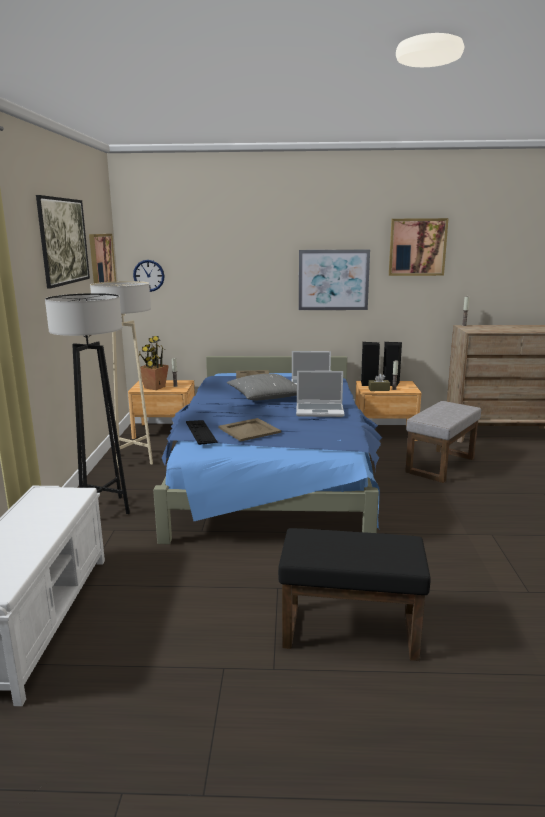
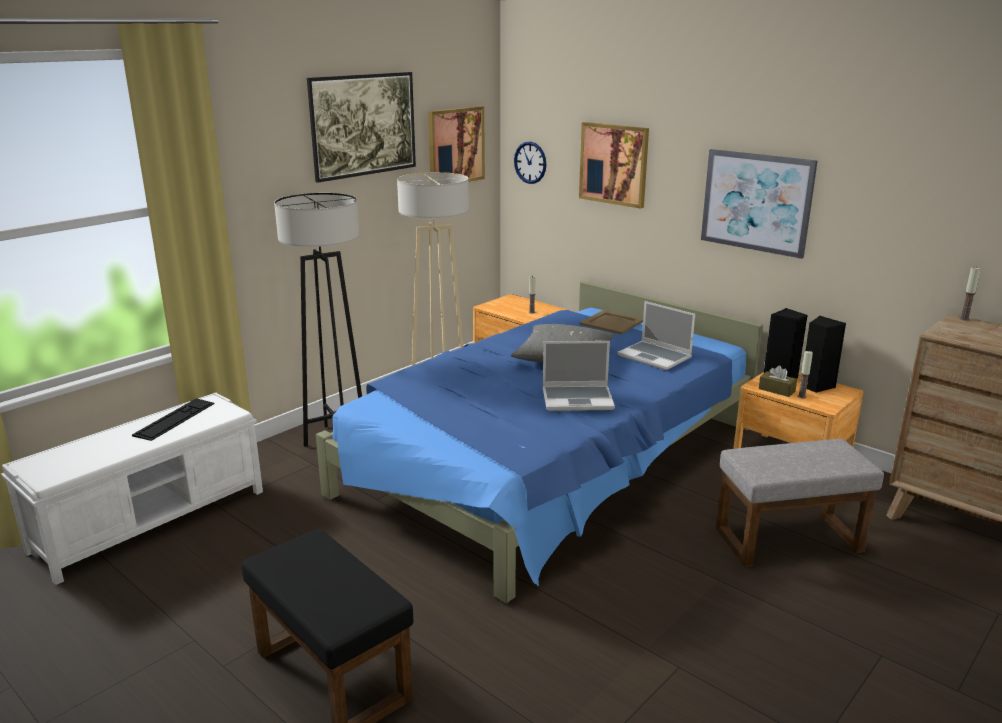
camera: 40 degrees right, 5 degrees up
(154, 387) = (507, 308): potted plant -> none
(201, 432) = (406, 383): keyboard -> keyboard (175, 419)
(249, 430) = (452, 398): beige tray -> none
(320, 411) = (578, 399): laptop -> laptop turned 45 degrees counterclockwise
(417, 247) = (900, 165): picture -> picture (614, 164)

